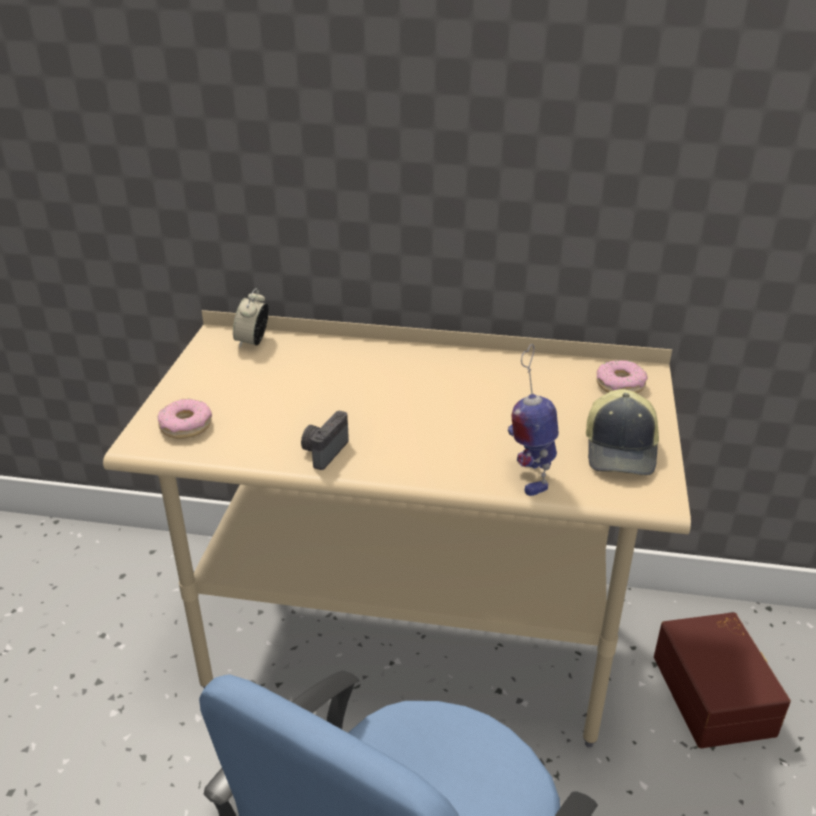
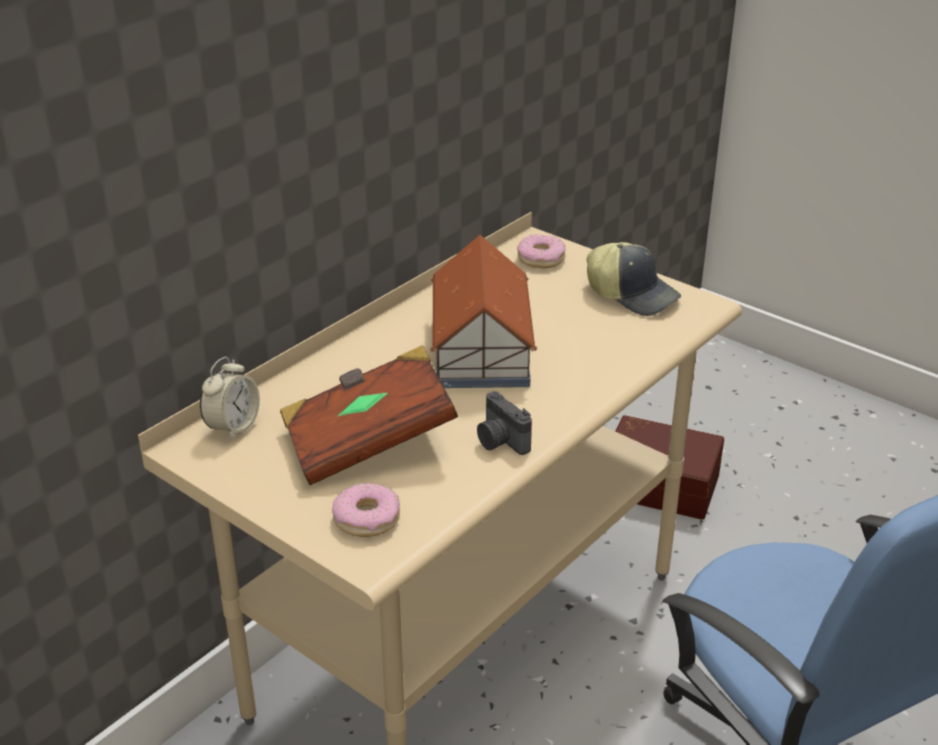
camera: 60 degrees left, 0 degrees up
(253, 342) = (233, 427): alarm clock -> alarm clock turned 105 degrees counterclockwise
(277, 395) = (368, 441): none -> brown book
(443, 401) = (480, 349): none -> toy house
(529, 475) = (630, 347): toy robot -> none

